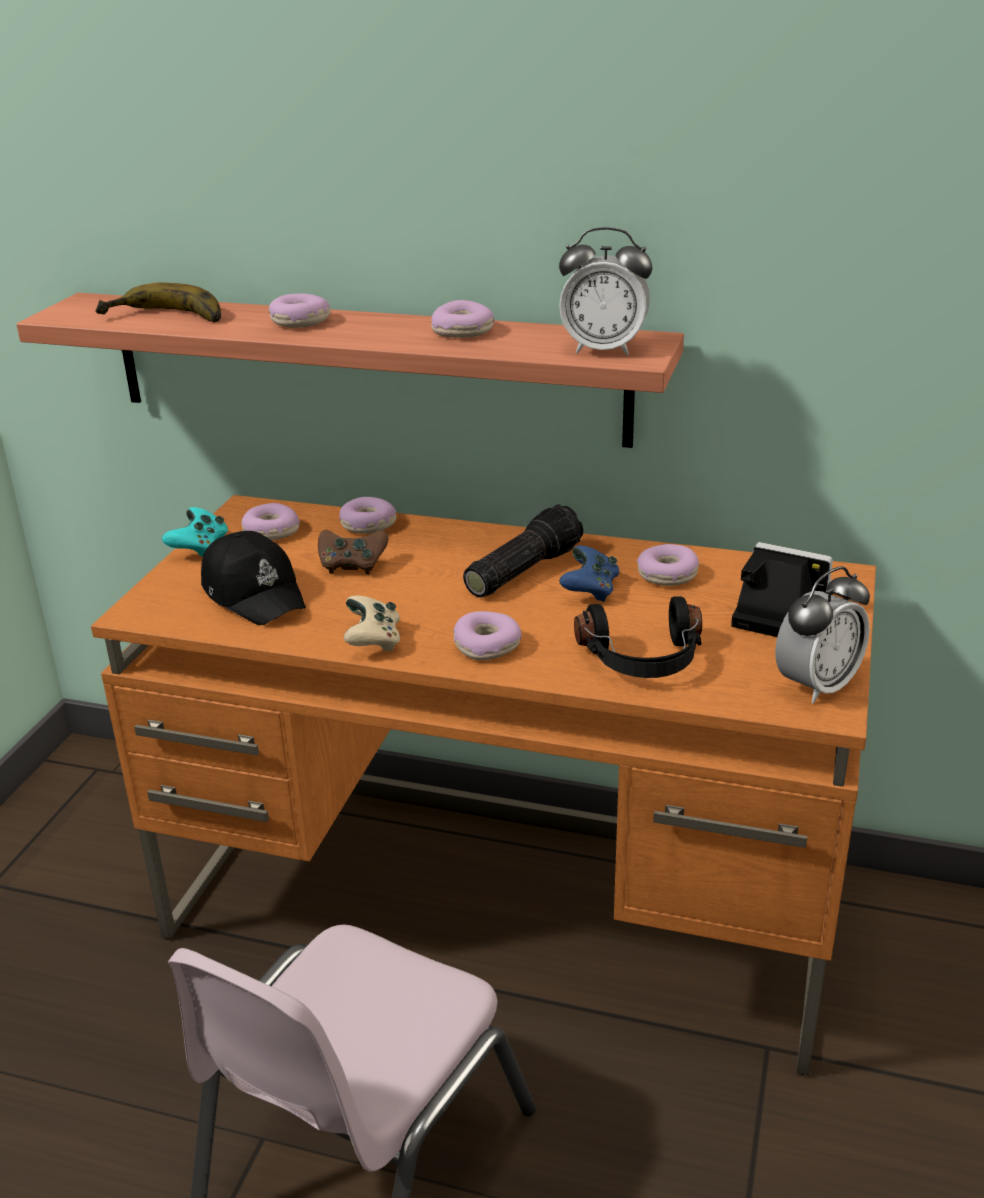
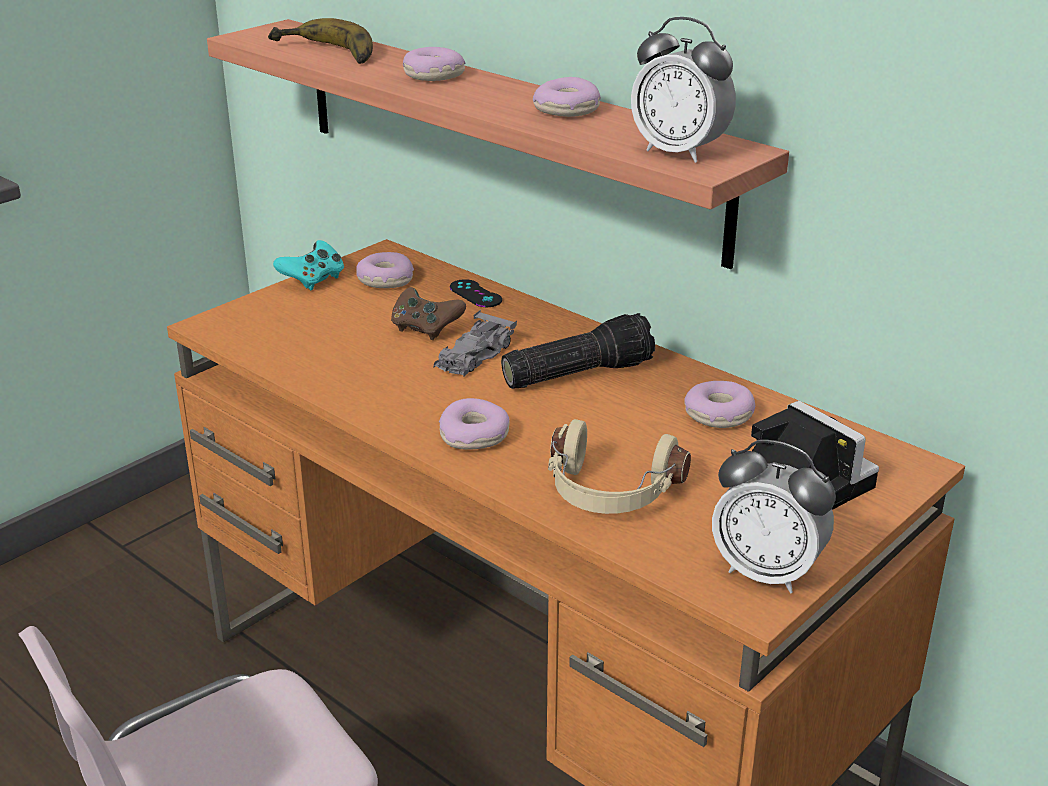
camera: 25 degrees right, 0 degrees up
(255, 593) = (319, 332): black cap -> none
(367, 525) = (475, 294): donut -> black game controller
(373, 641) = (378, 403): beige game controller -> none
(419, 578) = (473, 356): none -> grey toy car
(590, 590) = (625, 409): blue game controller -> none
(643, 661) = (610, 493): black headphones -> beige headphones
(817, 686) = (766, 573): alarm clock -> alarm clock turned 45 degrees clockwise

